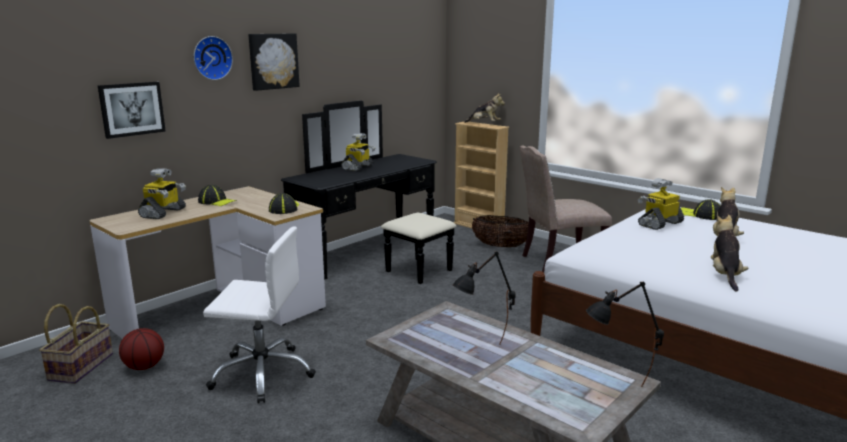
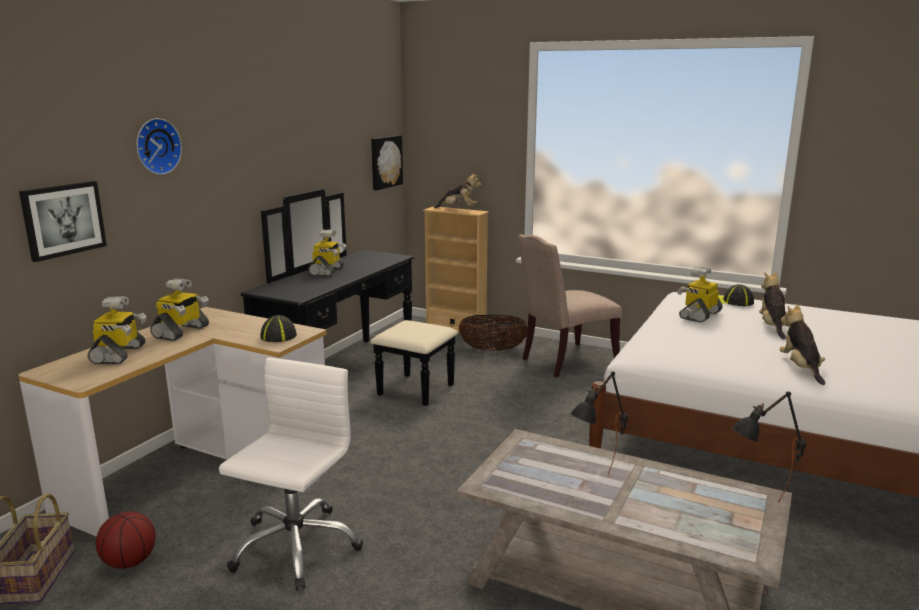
camera: 15 degrees left, 0 degrees up
(217, 202) = (181, 332): cap -> toy robot
(263, 373) = (295, 546): white office chair -> white office chair turned 60 degrees counterclockwise
(273, 61) = (226, 146): picture -> picture (385, 162)

